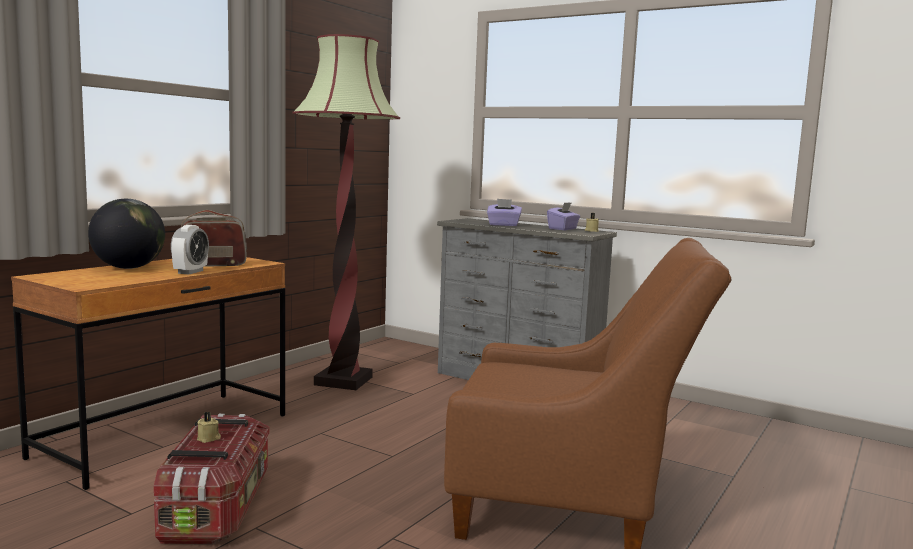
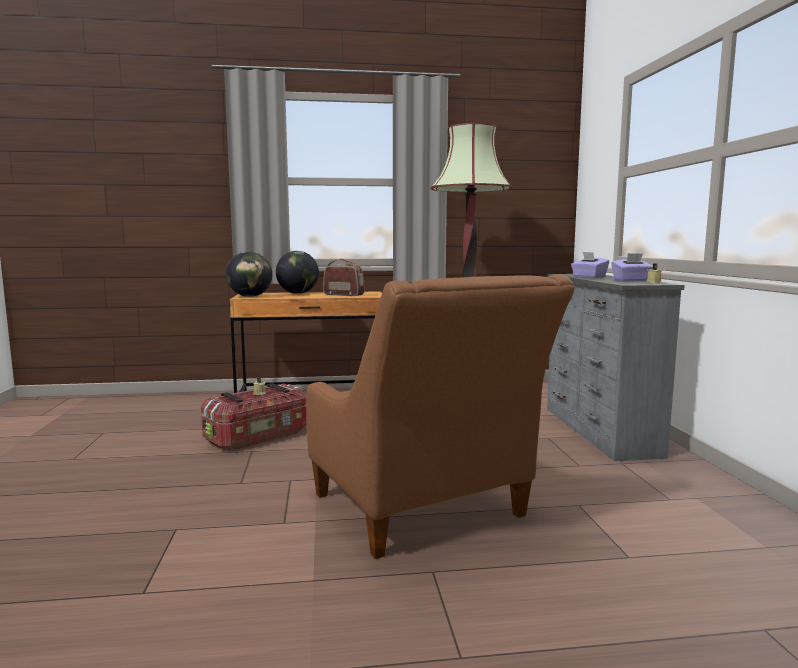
camera: 50 degrees right, 0 degrees up
(83, 282) = (250, 296): none -> globe
(190, 272) = (314, 297): alarm clock -> none

